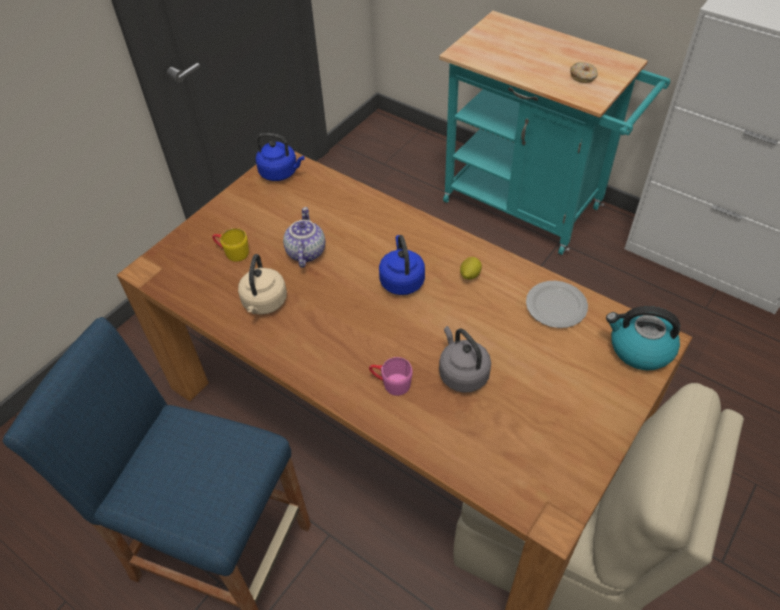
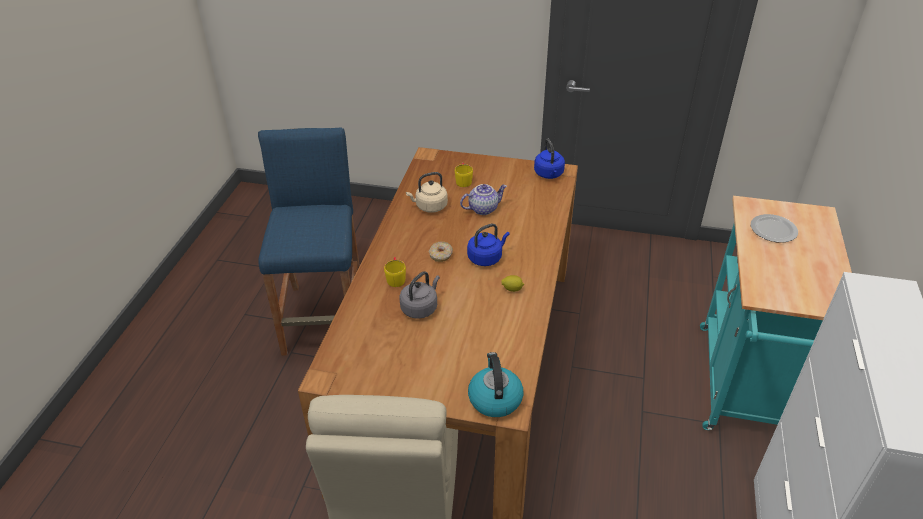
camera: 65 degrees right, 10 degrees down
(390, 383) = (395, 278): pink mug -> yellow mug
(557, 305) = (511, 342): plate -> plate (774, 230)
(583, 77) = (788, 283): donut -> donut (441, 255)

